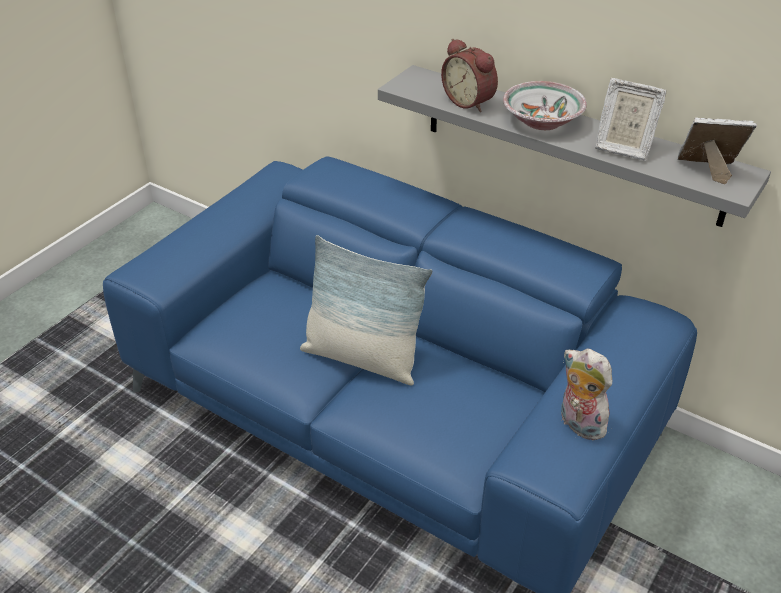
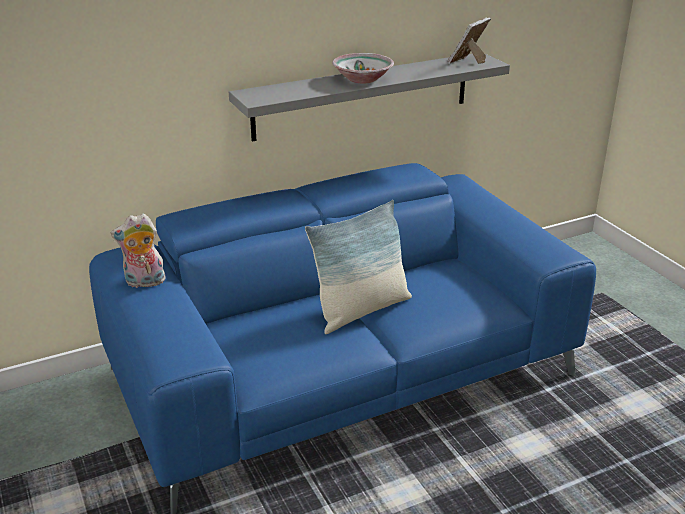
camera: 60 degrees left, 10 degrees down
(470, 101) = (309, 89): alarm clock -> none
(578, 424) = (527, 232): plush toy -> plush toy (144, 283)
(622, 148) = (419, 71): picture frame -> none

